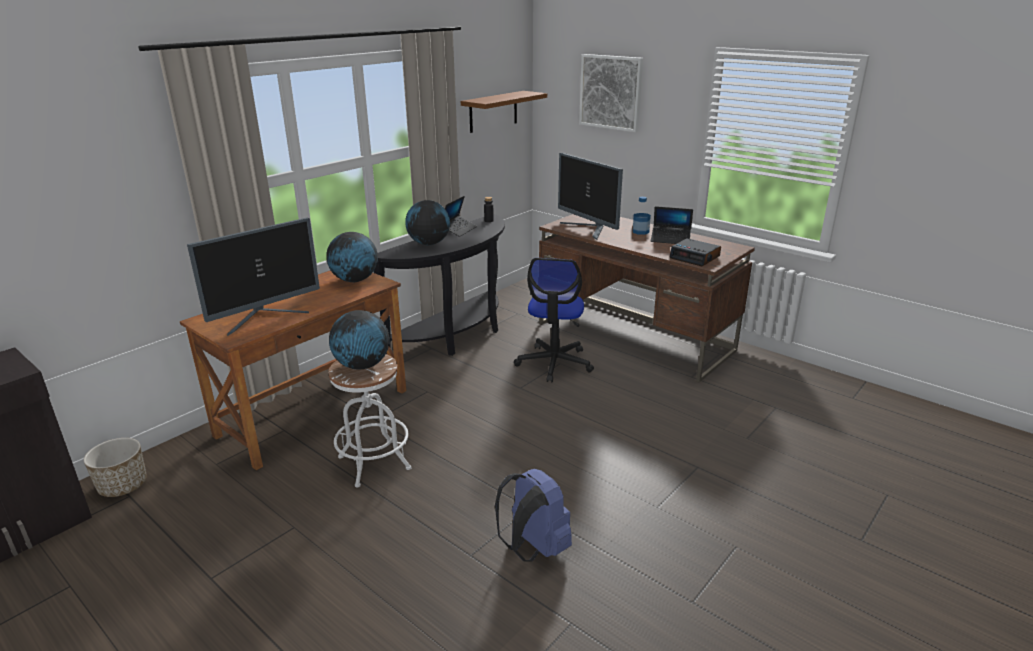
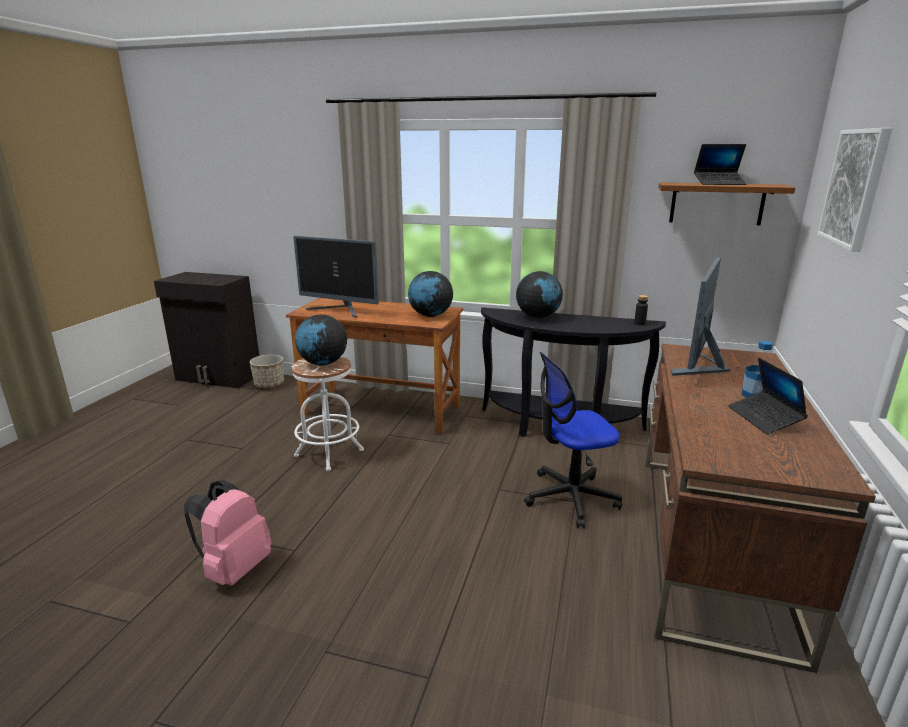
camera: 65 degrees right, 5 degrees down
(459, 230) = (592, 319): laptop -> laptop (719, 184)
(533, 548) = (234, 569): blue backpack -> pink backpack
(695, 257) = (719, 446): alarm clock -> none

